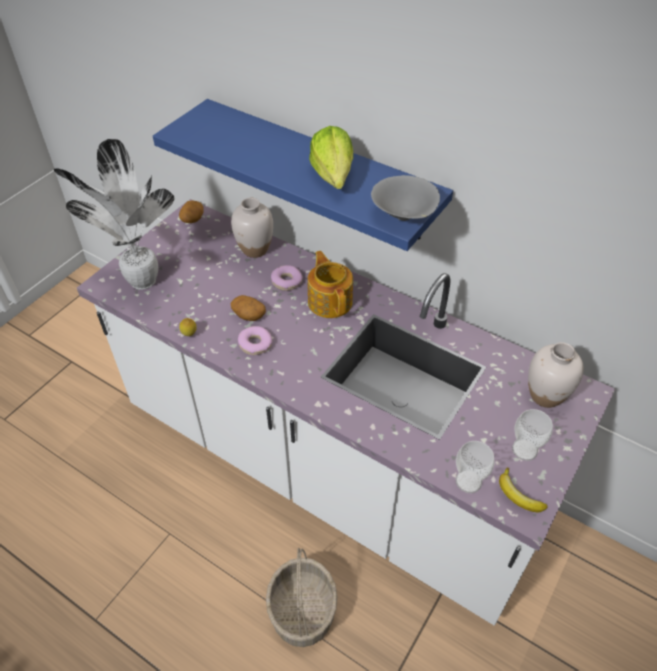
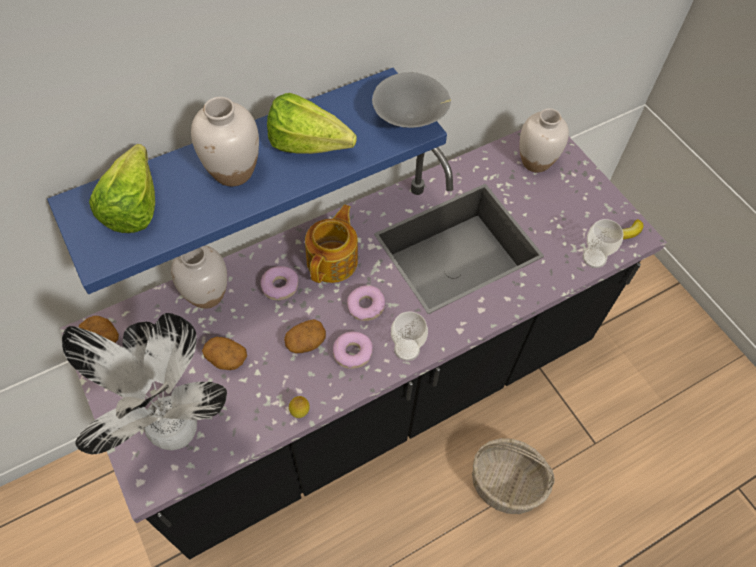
camera: 65 degrees left, 10 degrees up
(211, 280) = (226, 358): none -> potato
(228, 129) = (138, 201): none -> lettuce
(281, 155) = (233, 172): none -> white vase
(301, 336) = (365, 306): none -> donut
(328, 465) = (373, 392): white counter -> black counter
(330, 301) = (333, 260): teapot -> teapot turned 105 degrees clockwise
(524, 450) = (581, 205): cup -> cup (407, 349)

